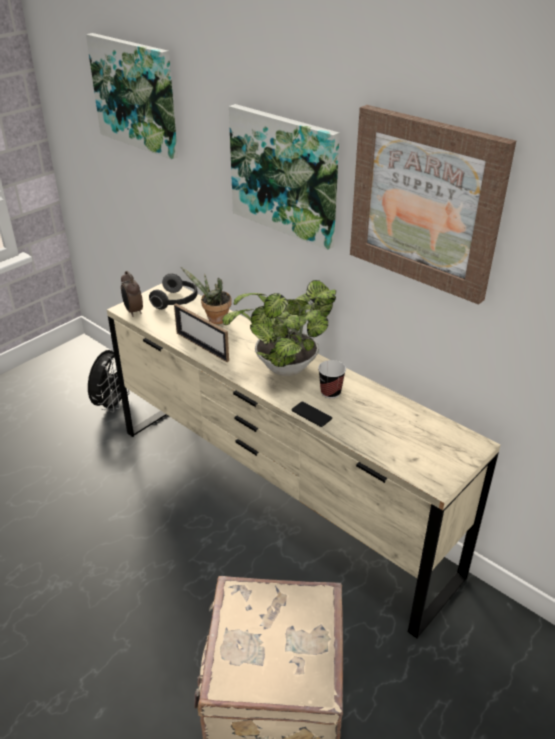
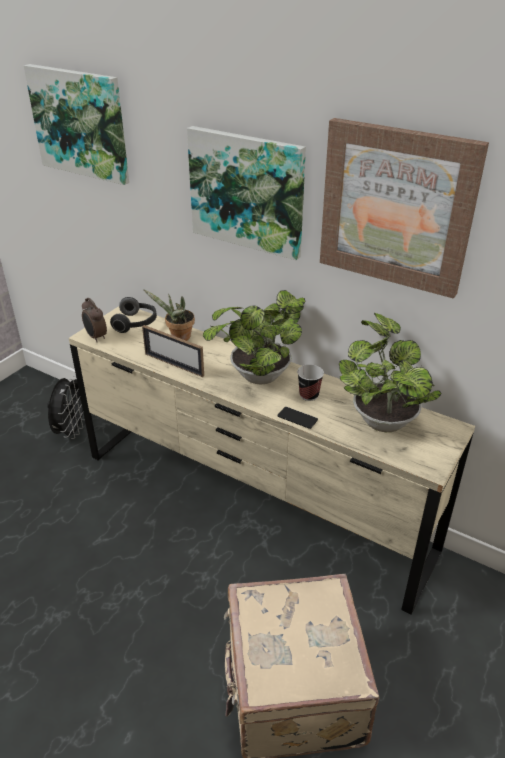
camera: 10 degrees left, 0 degrees up
(400, 425) = (381, 418): none -> potted plant

